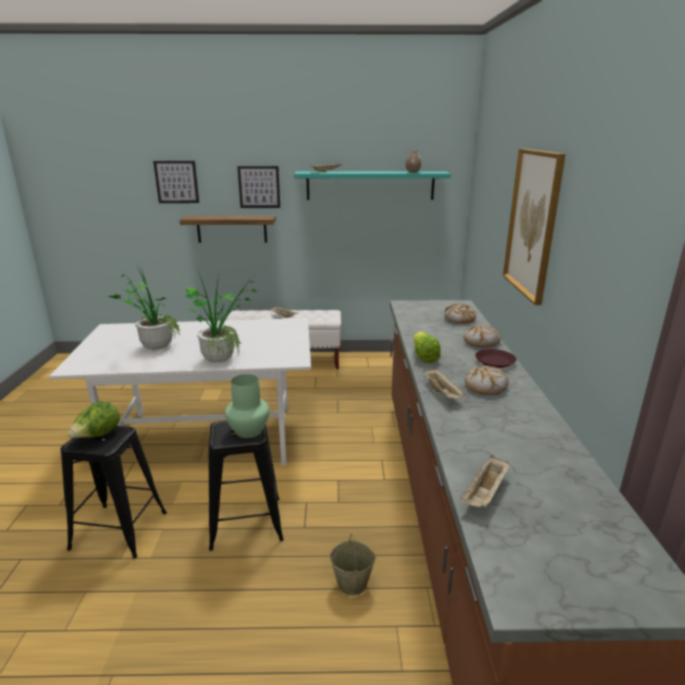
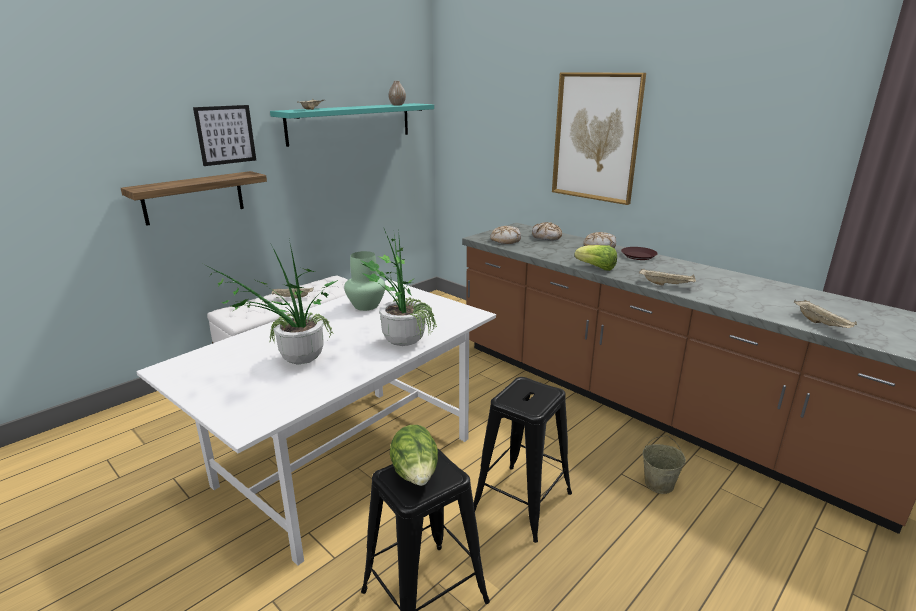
camera: 45 degrees left, 0 degrees up
(176, 182) = (99, 136): picture -> none
(248, 431) = (536, 391): green vase -> green vase (366, 306)
(485, 386) = (673, 272): bread -> bread (505, 240)

